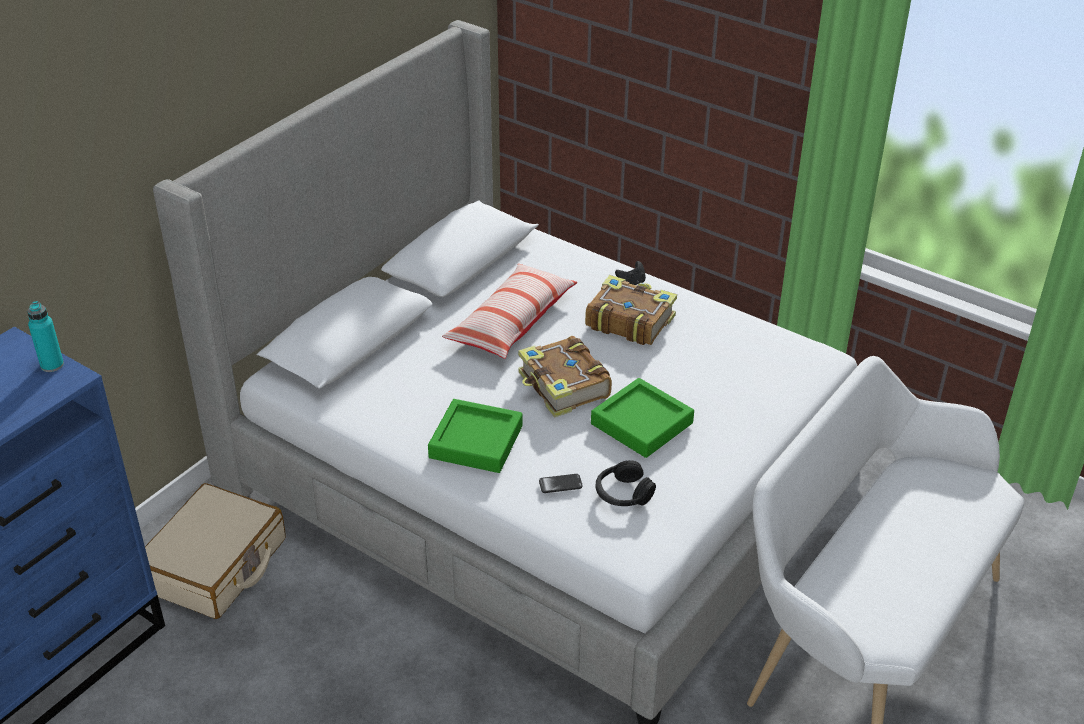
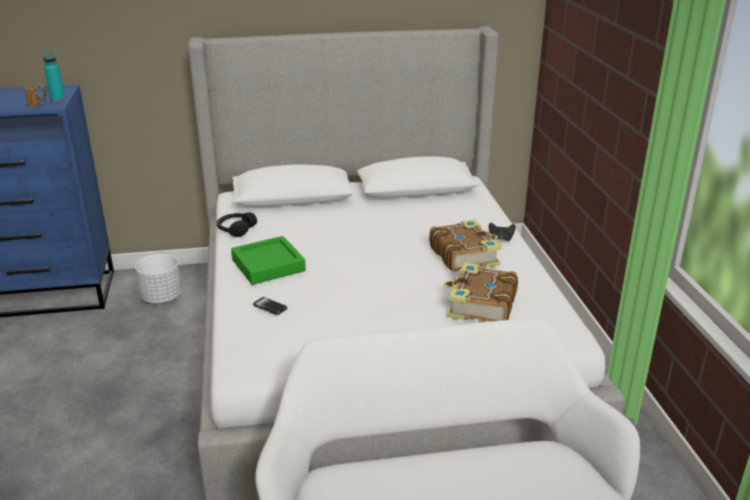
camera: 45 degrees right, 10 degrees down
(53, 389) = (39, 106): none -> mug
(215, 565) = (162, 297): beige suitcase -> white planter
(511, 322) = (392, 225): pillow -> none
(563, 387) = (362, 265): book -> book (480, 305)
(623, 494) = (293, 330): black headphones -> black headphones (236, 229)
(641, 423) = (373, 305): green tray -> none

